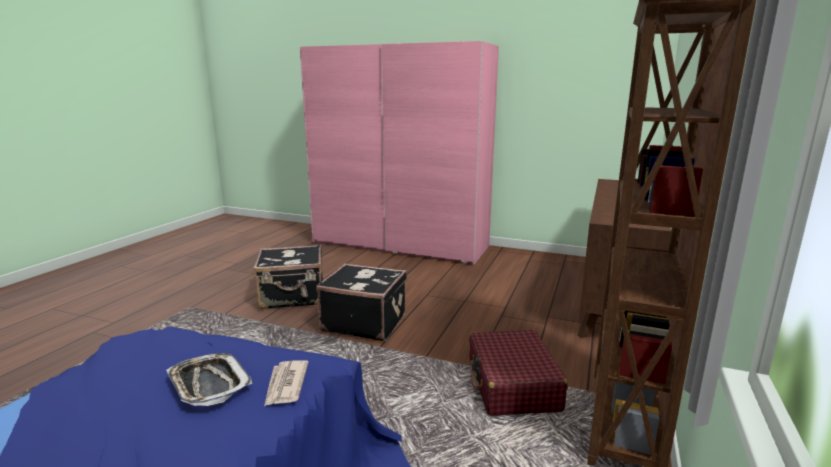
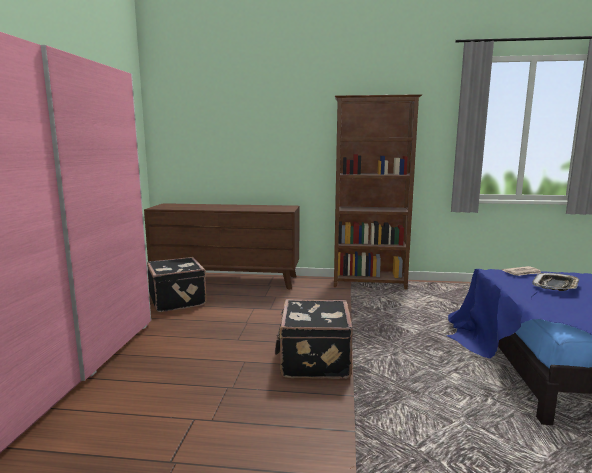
camera: 105 degrees left, 5 degrees down
(293, 297) = (271, 427): black suitcase -> black suitcase (178, 300)
(512, 385) = (361, 303): red suitcase -> none

